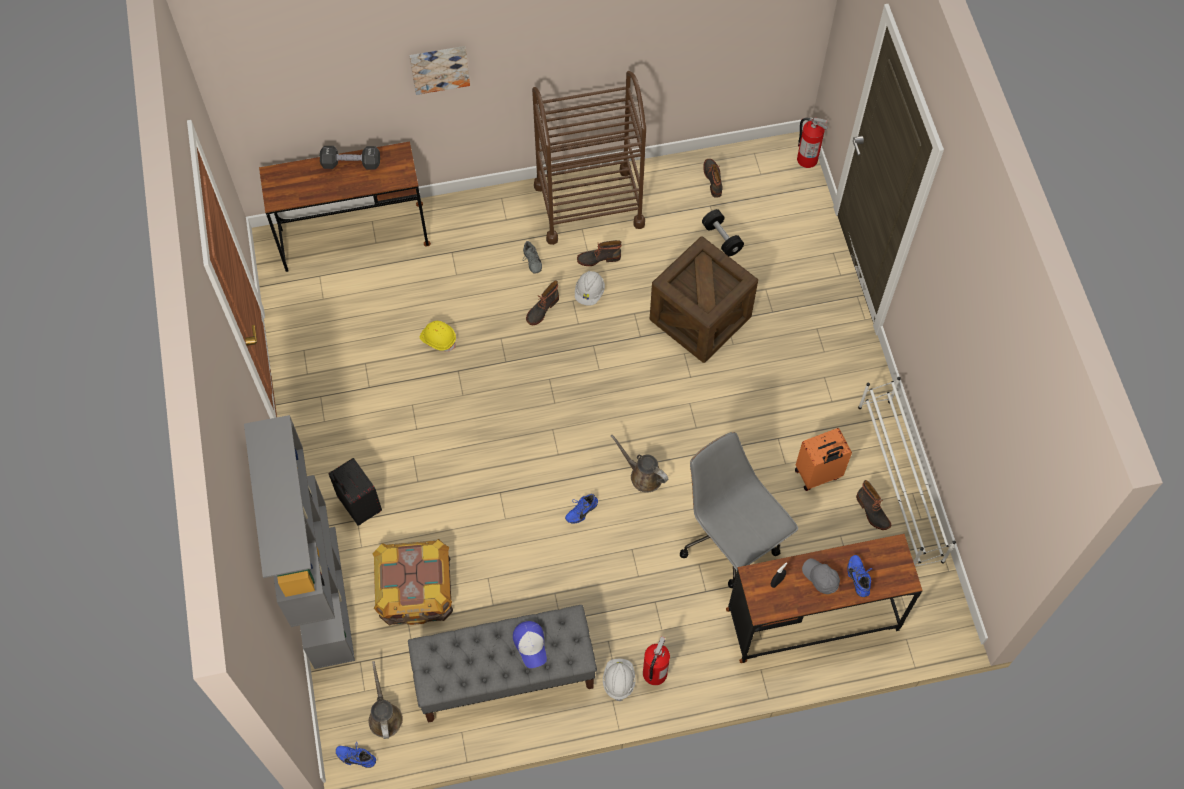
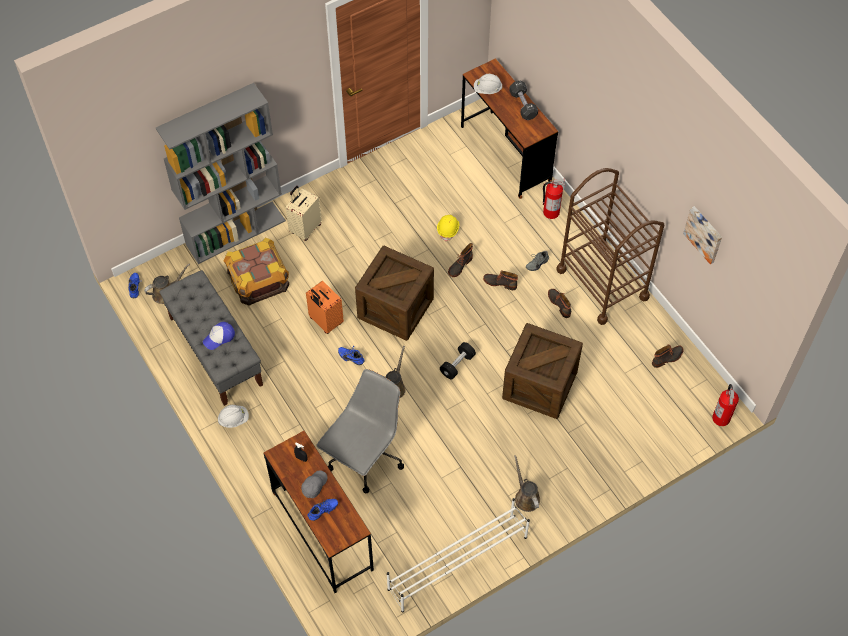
camera: 70 degrees right, 5 degrees down
(359, 506) = (305, 228): black suitcase -> beige suitcase
(439, 68) = (587, 101): picture -> picture (704, 234)
(530, 437) = (395, 308): none -> crate
(589, 292) = (528, 307): white hard hat -> white hard hat (487, 89)
(654, 673) = (246, 439): fire extinguisher -> fire extinguisher (551, 212)
(722, 238) = (616, 379): black dumbbell -> black dumbbell (457, 365)
(818, 475) = (441, 503): orange suitcase -> orange suitcase (325, 321)
(839, 383) = (526, 497): none -> brown watering can
(872, 512) = (425, 549): boot -> boot (459, 265)

